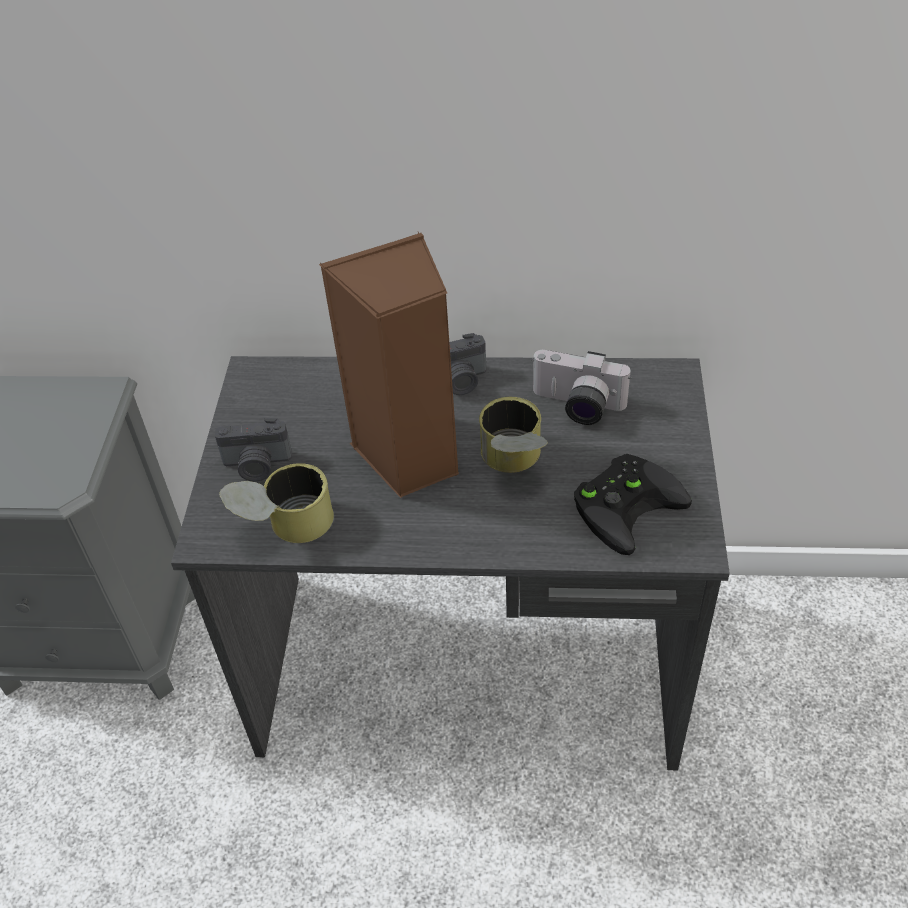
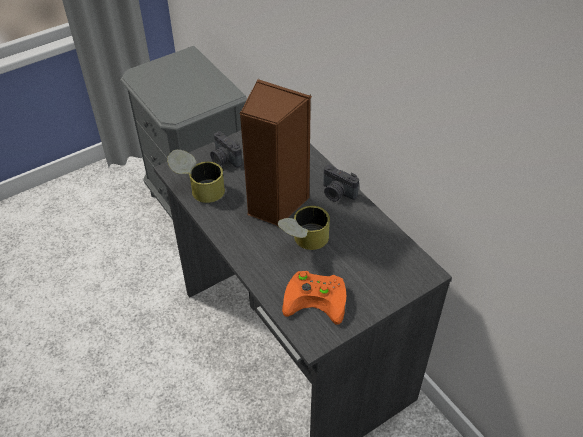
camera: 50 degrees right, 0 degrees up
(576, 407) = (364, 245): camera -> none
(626, 503) = (318, 298): black game controller -> orange game controller

